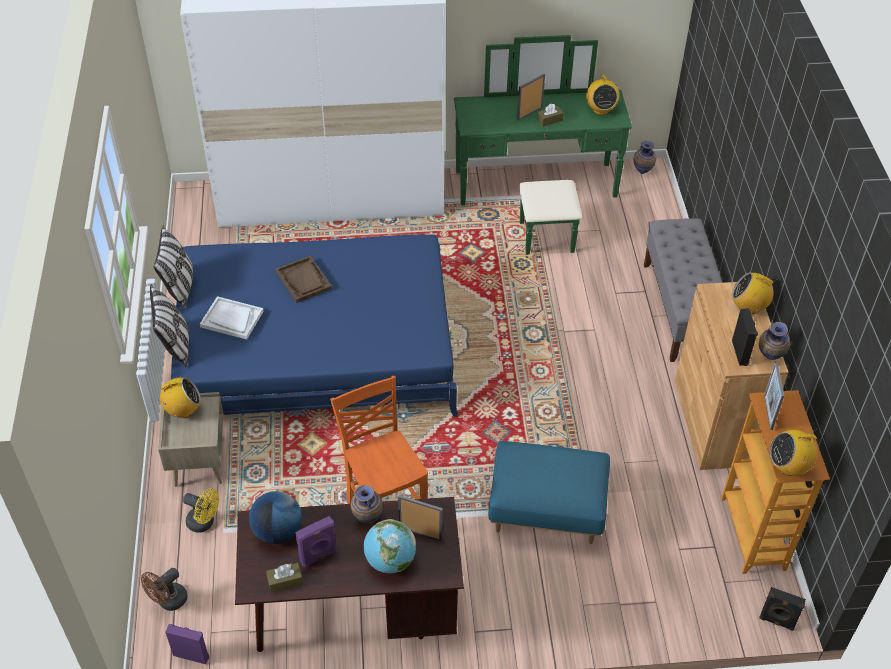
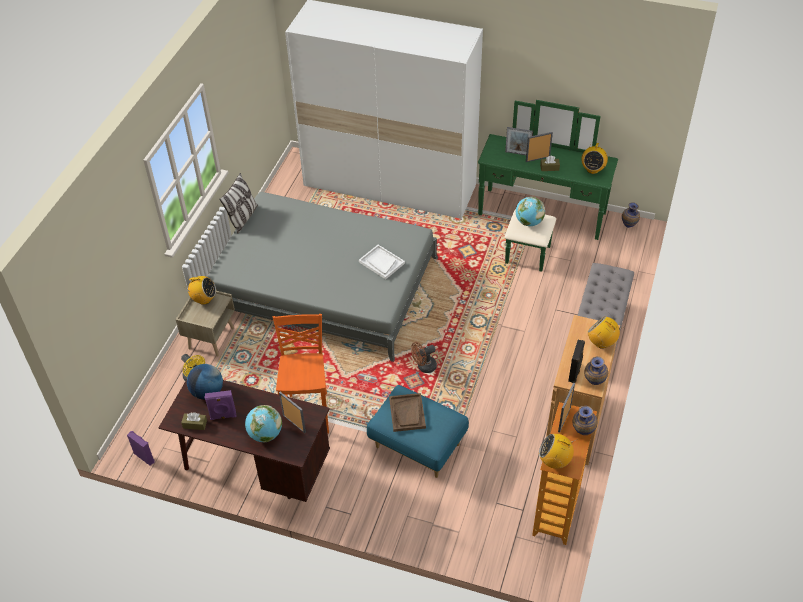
camera: 25 degrees right, 0 degrees up
(168, 602) = (148, 419): brown fan -> brown fan (424, 367)
(175, 345) = (220, 255): pillow -> none
(231, 319) = (263, 249): white tray -> white tray (381, 262)
(303, 280) = (323, 236): brown tray -> brown tray (407, 413)
(316, 348) = (324, 286): blue bed -> grey bed
(367, 520) = (266, 403): vase -> vase (582, 432)
(502, 112) = (517, 153): none -> picture frame
(547, 194) = (529, 222): none -> globe
(776, 622) = (537, 577): black speaker -> none

